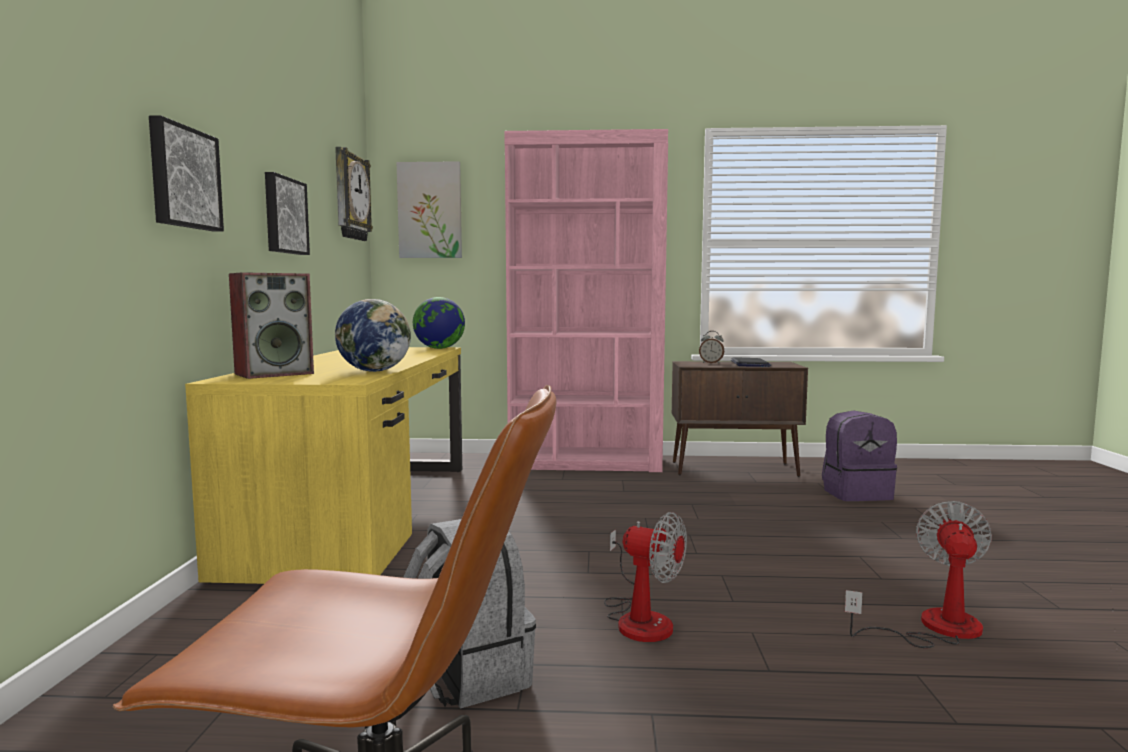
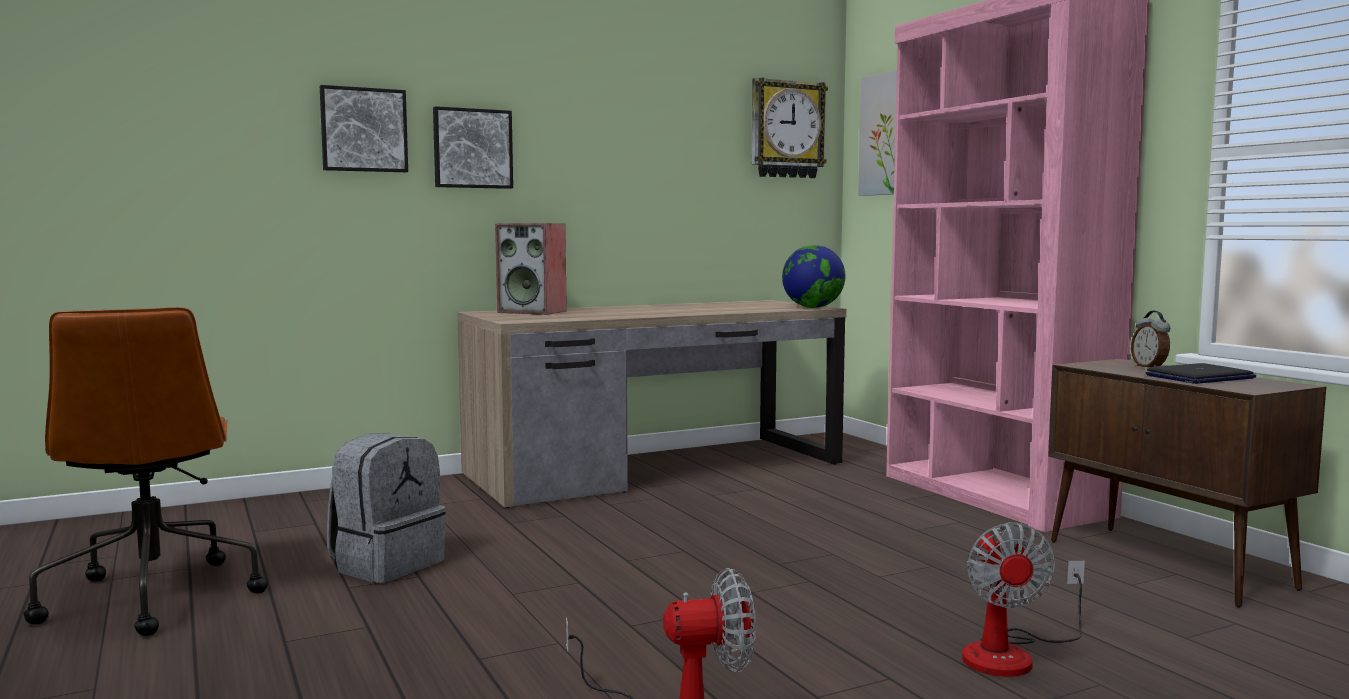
camera: 60 degrees right, 0 degrees up
(284, 216) = (632, 164): picture -> picture (363, 130)
(363, 514) = (656, 469): yellow desk -> brown desk
(375, 371) = (586, 317): globe -> none
(640, 618) = (542, 595): fan -> fan (1012, 654)
(856, 493) = (1234, 655): purple backpack -> none

